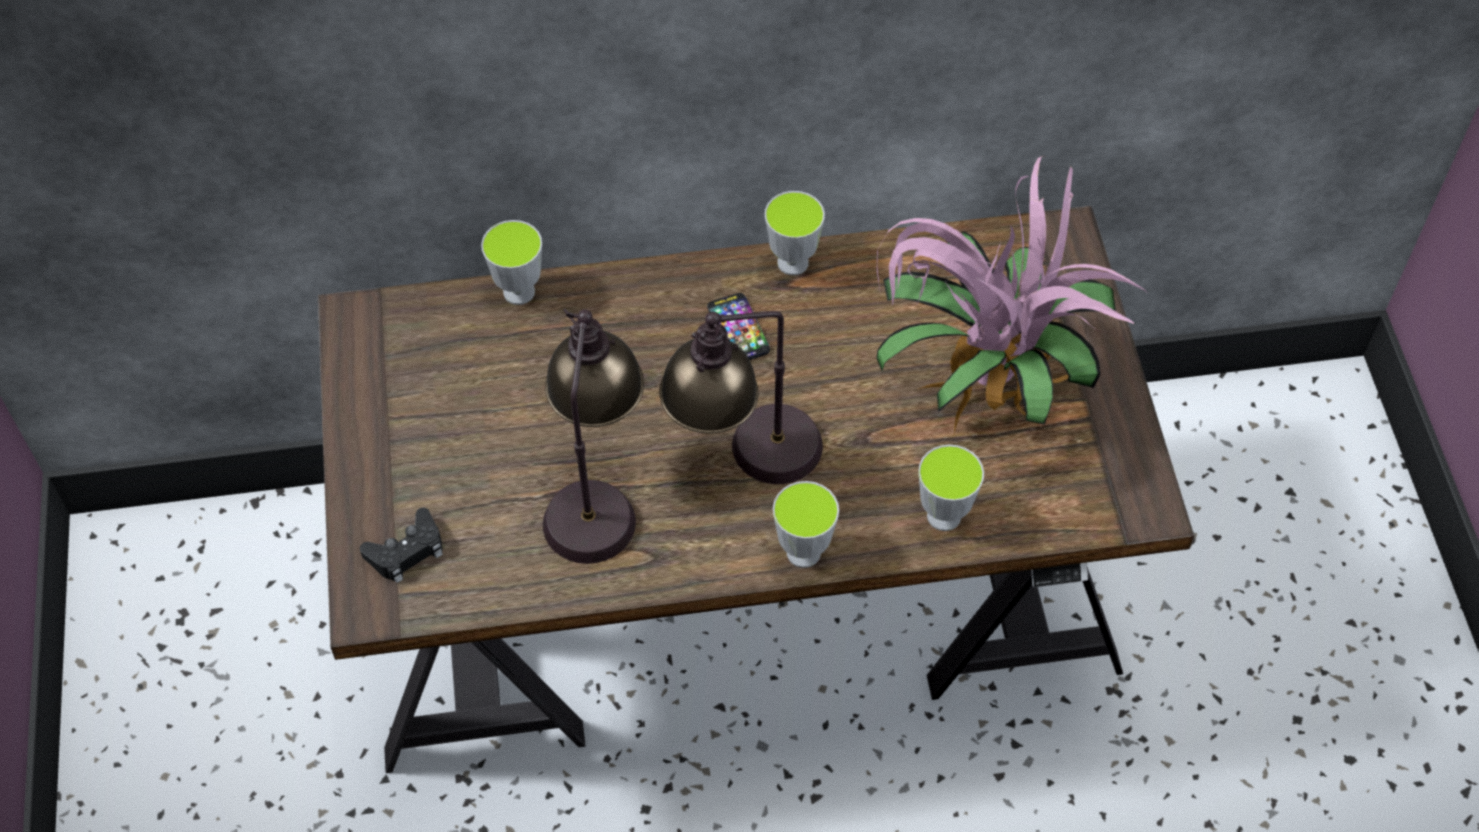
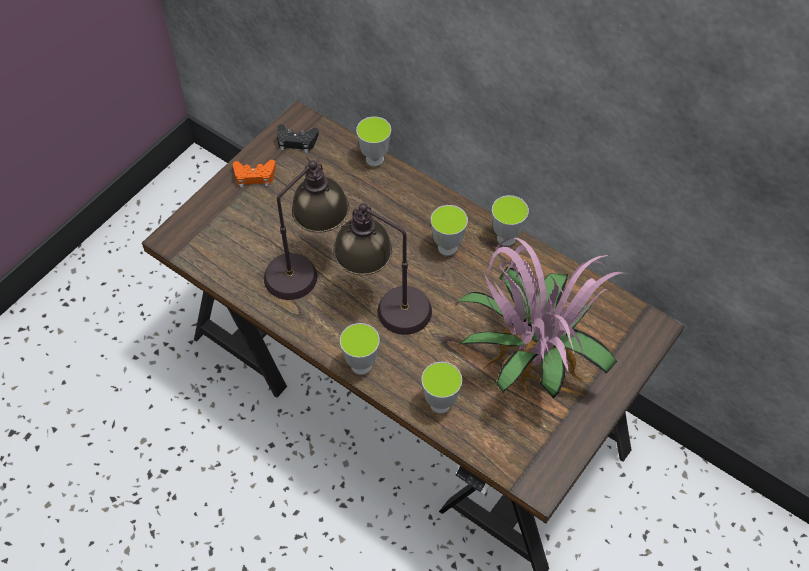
camera: 45 degrees right, 0 degrees up
(384, 437) = (254, 176): none -> orange game controller
(406, 551) = (210, 229): black game controller -> black game controller (296, 141)
(738, 329) = (447, 248): phone -> cup

